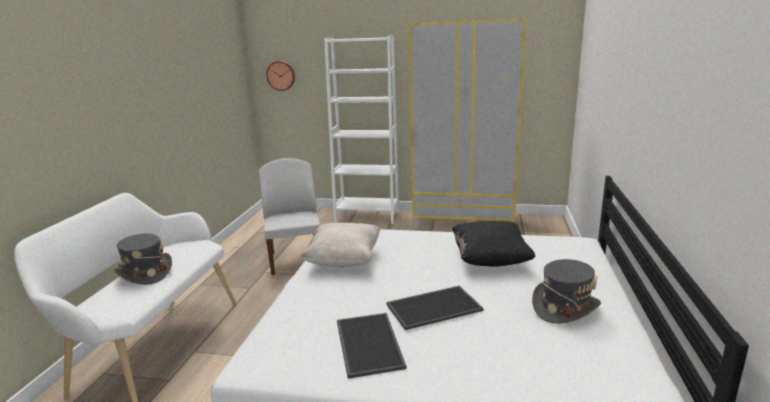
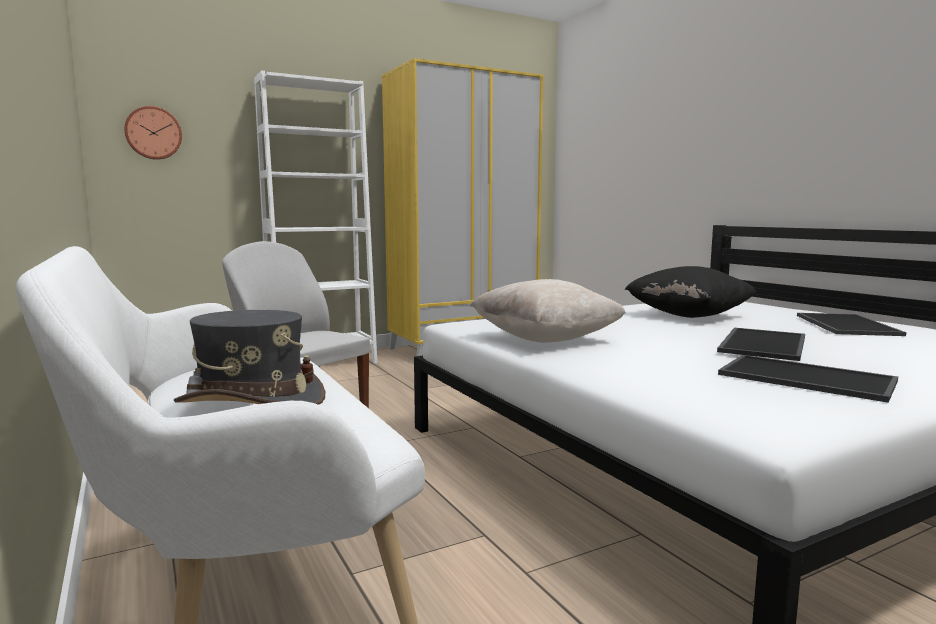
camera: 40 degrees left, 10 degrees down
(565, 307) = (844, 325): grey hat -> tray

